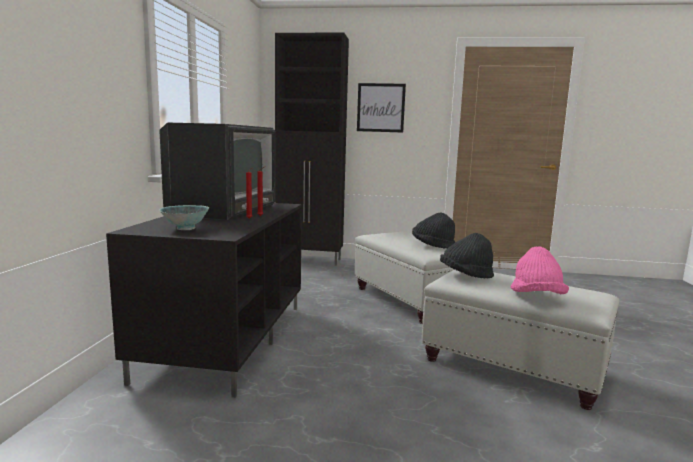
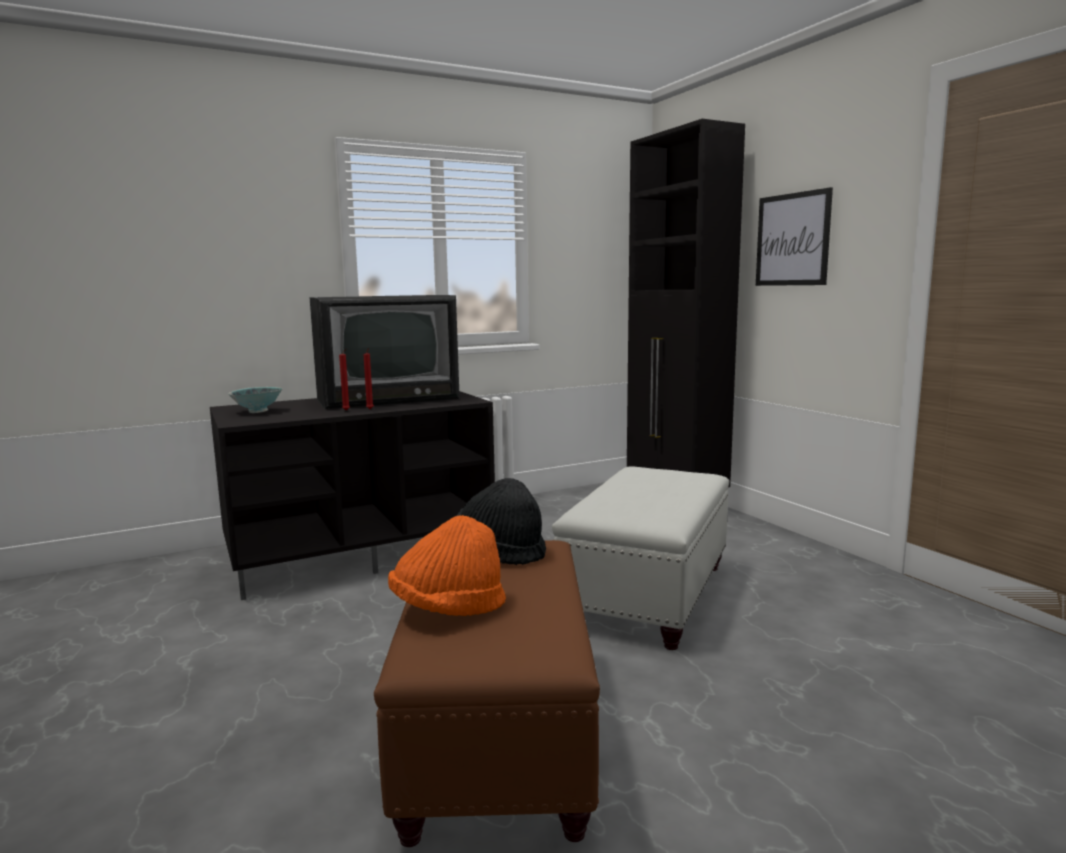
camera: 55 degrees right, 0 degrees up
(432, 246) = (655, 504): black hat -> none
(513, 366) = (497, 737): white ottoman -> brown ottoman
(536, 297) = (448, 609): pink hat -> orange hat

